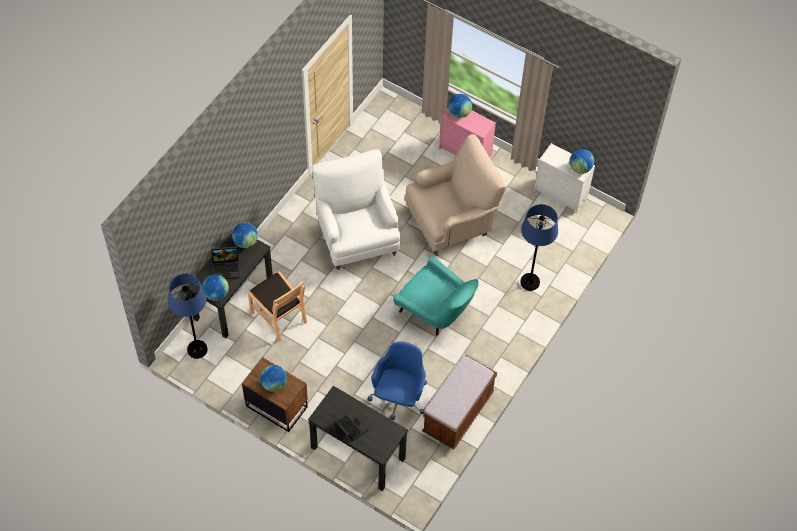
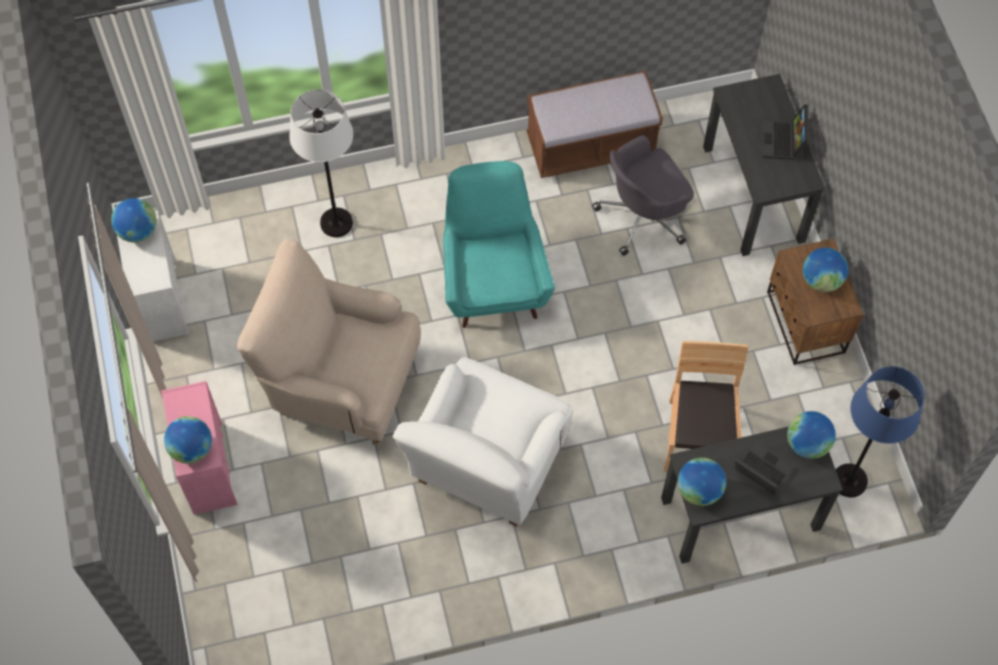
camera: 135 degrees left, 5 degrees up
(399, 398) = (643, 216): blue office chair -> grey office chair
(529, 282) = (337, 223): blue floor lamp -> white floor lamp

